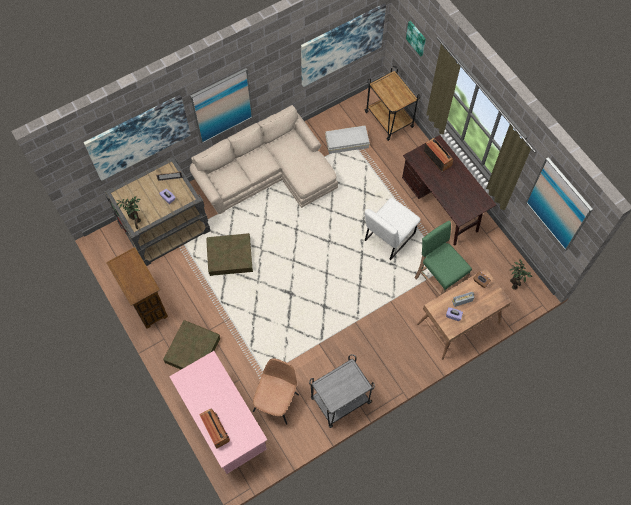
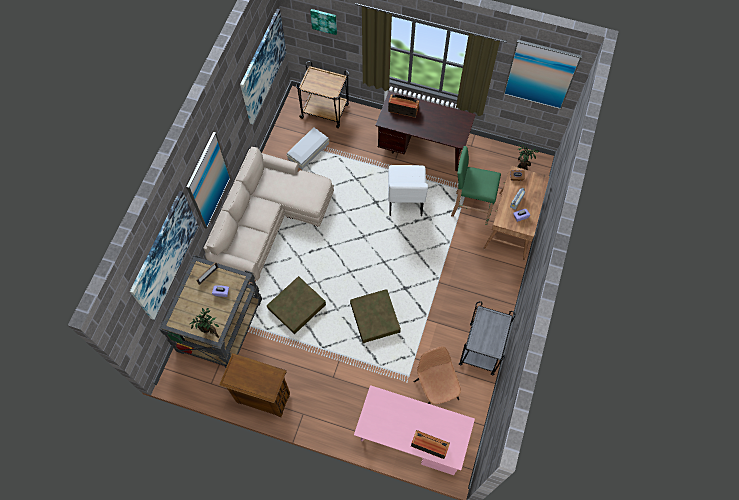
camera: 40 degrees left, 0 degrees up
(192, 350) = (335, 404): brown storage box -> brown storage box (375, 318)

